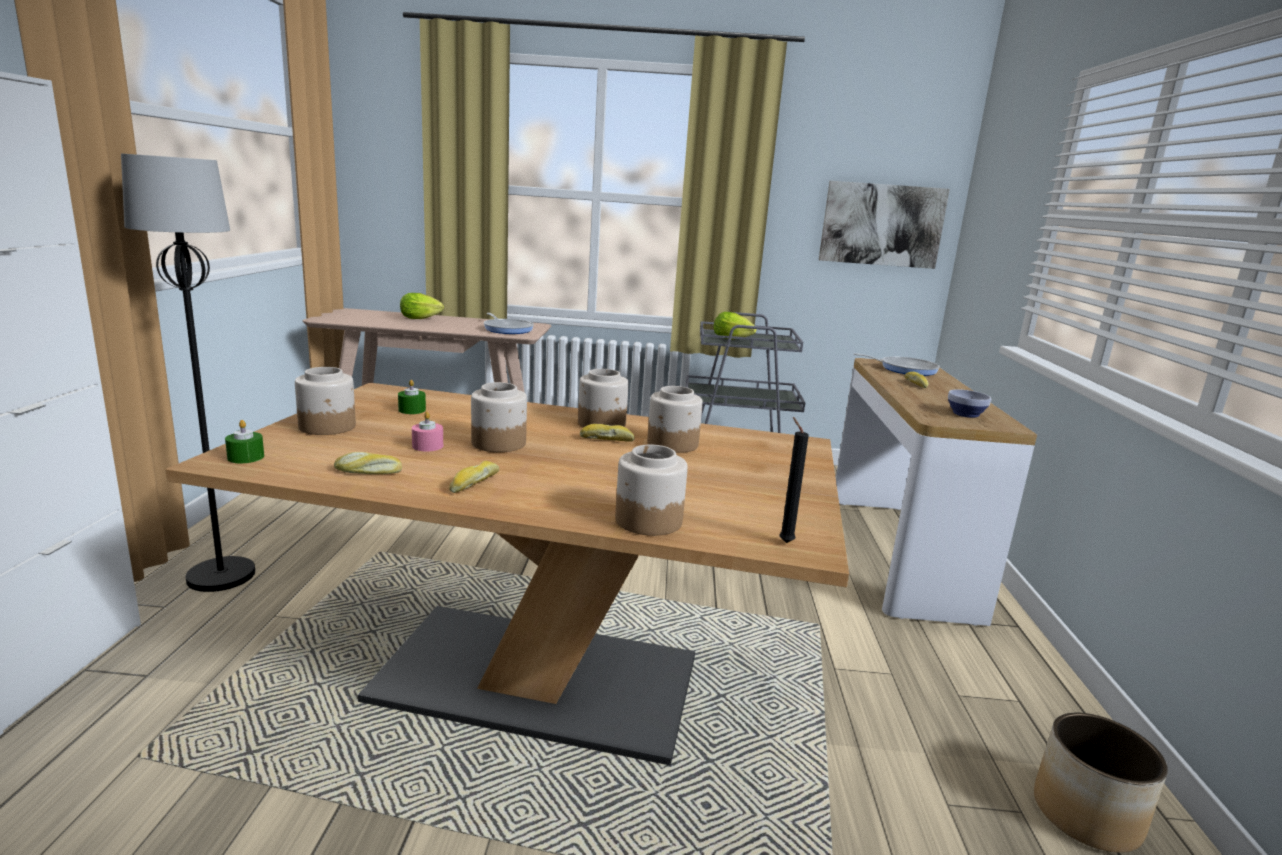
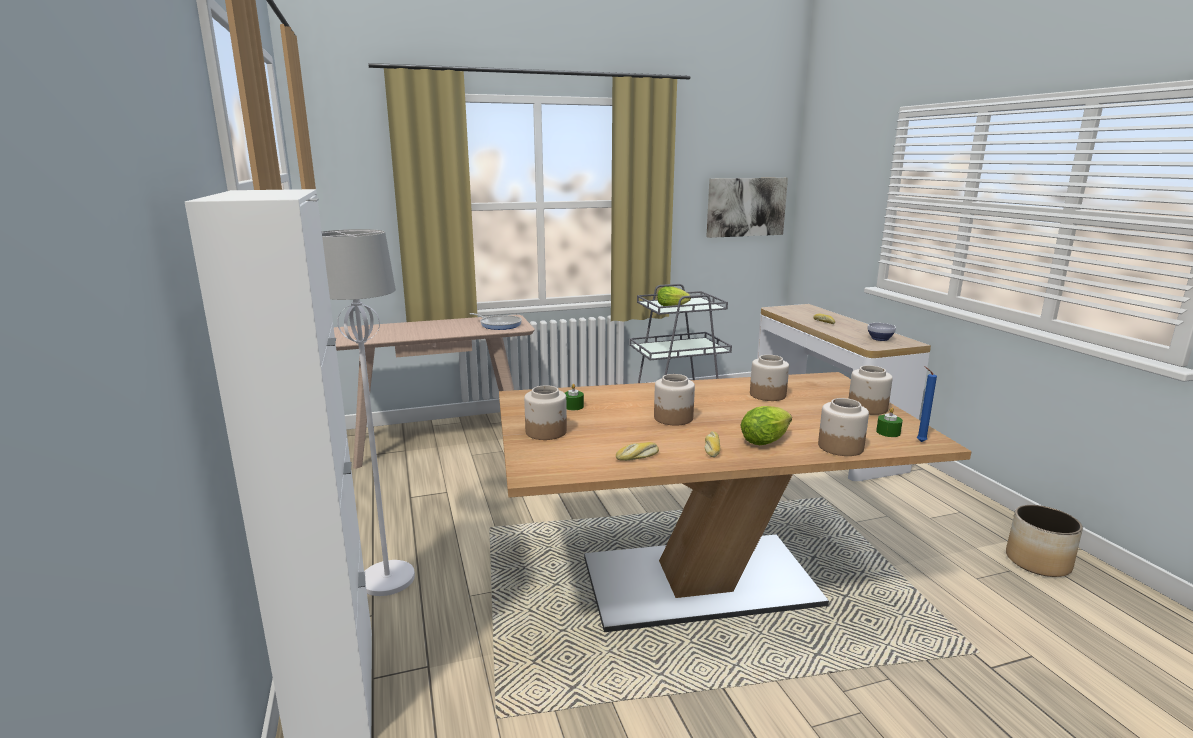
camera: 20 degrees left, 0 degrees up
(222, 576) = (388, 579): black floor lamp -> white floor lamp
(246, 457) = (542, 466): green candle -> green candle (888, 432)
(422, 319) = (417, 327): lettuce -> lettuce (767, 440)
(427, 446) = (636, 430): pink candle -> none
(602, 423) = (704, 389): jar -> jar (868, 408)
(607, 439) = (728, 400): bread -> none
(784, 541) = (919, 441): black candle -> blue candle
(905, 369) = (801, 311): frying pan -> none

